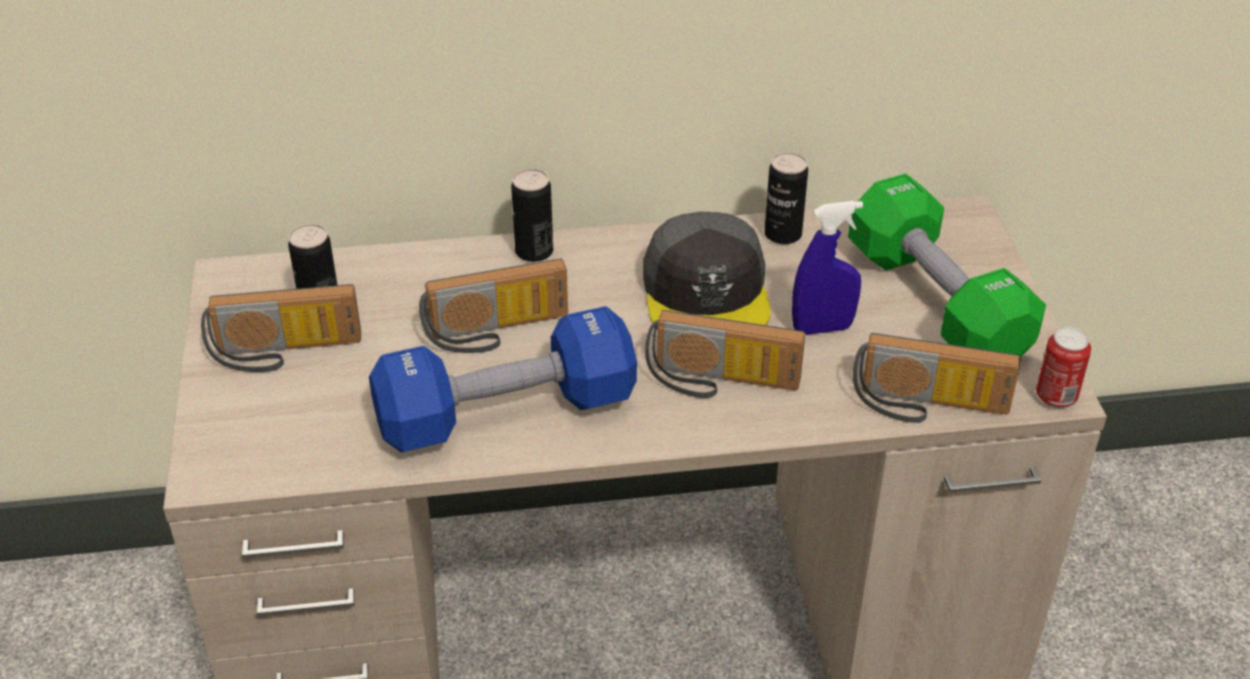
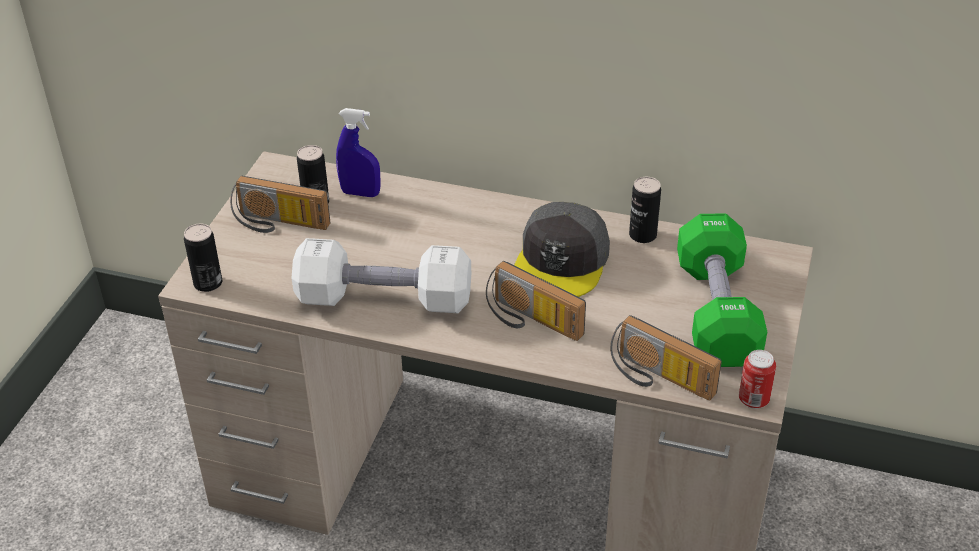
camera: 25 degrees right, 0 degrees up
(497, 332) = (412, 247): radio -> none
(506, 413) = (384, 299): blue dumbbell -> white dumbbell
(534, 251) = (469, 202): can -> can (208, 283)
(822, 328) = (624, 306): blue spray bottle -> blue spray bottle (360, 193)

